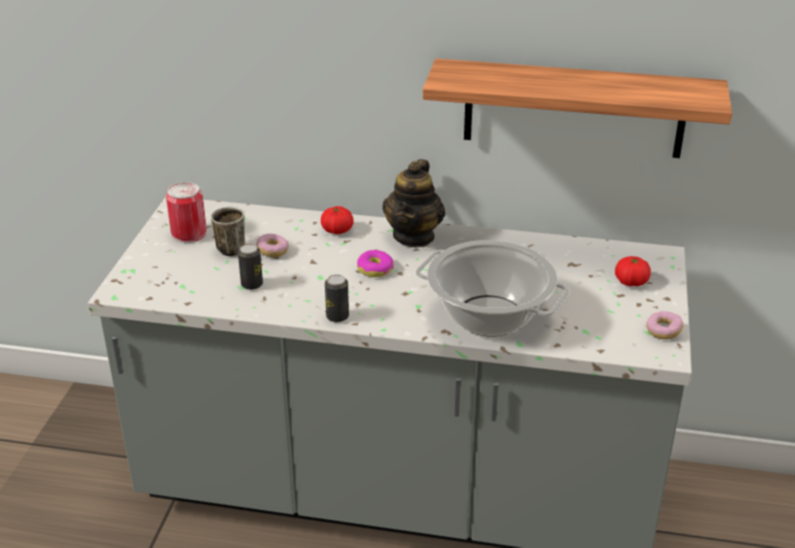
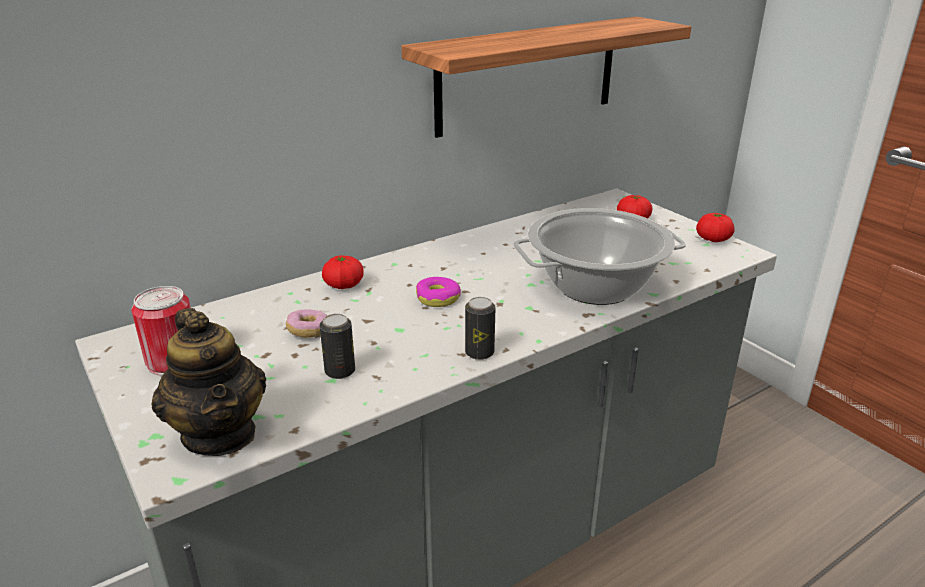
camera: 45 degrees left, 5 degrees down
(232, 247) = (253, 349): mug -> none
(414, 236) = (423, 259): teapot -> teapot (220, 434)
(663, 331) = (713, 239): donut -> tomato

